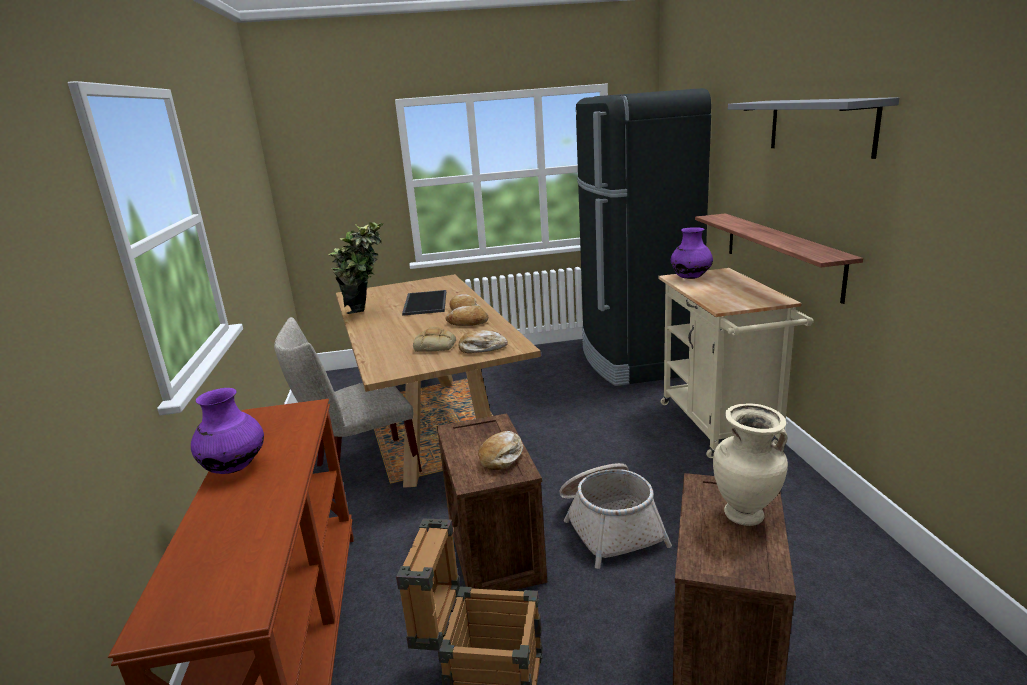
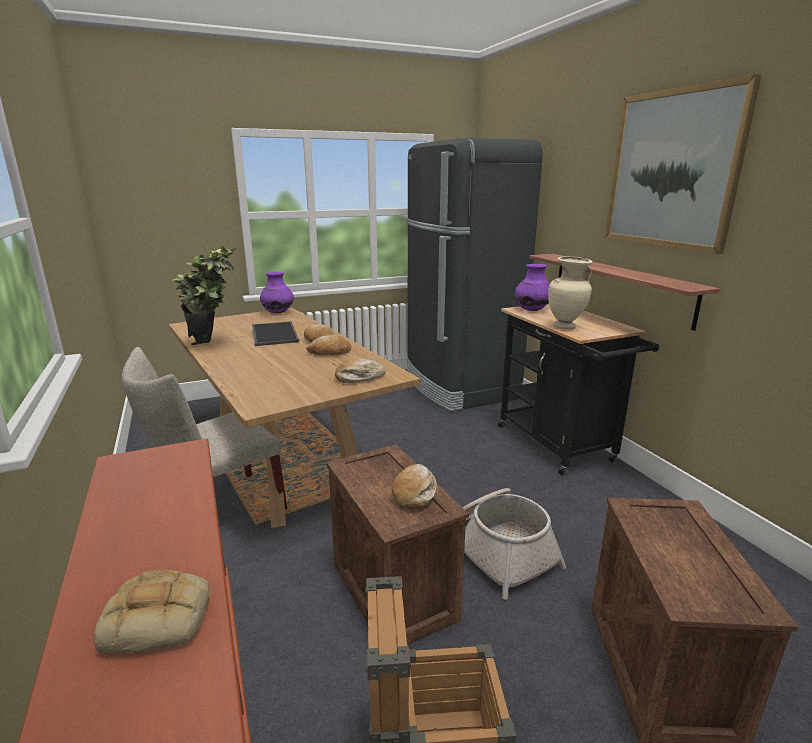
camera: 15 degrees left, 0 degrees up
(235, 468) = (111, 537): purple vase -> purple vase (278, 312)
(436, 345) = (307, 376): bread -> bread (160, 617)
(722, 428) = (559, 447): beige cart -> black cart
(745, 516) = (693, 540): beige vase -> beige vase (565, 327)
(820, 126) = (672, 170): grey shelf -> picture

